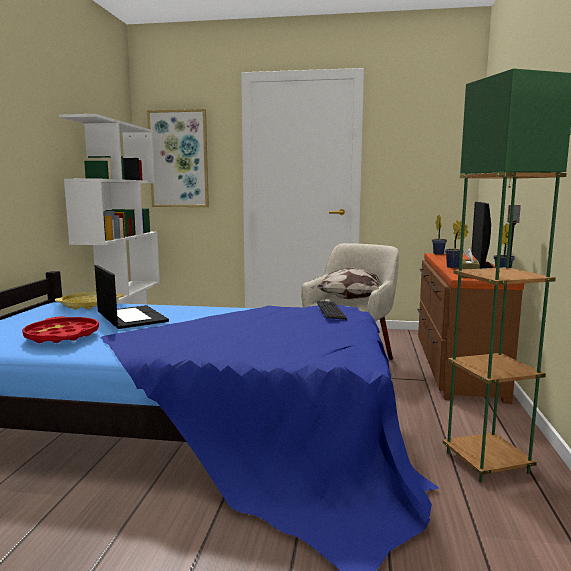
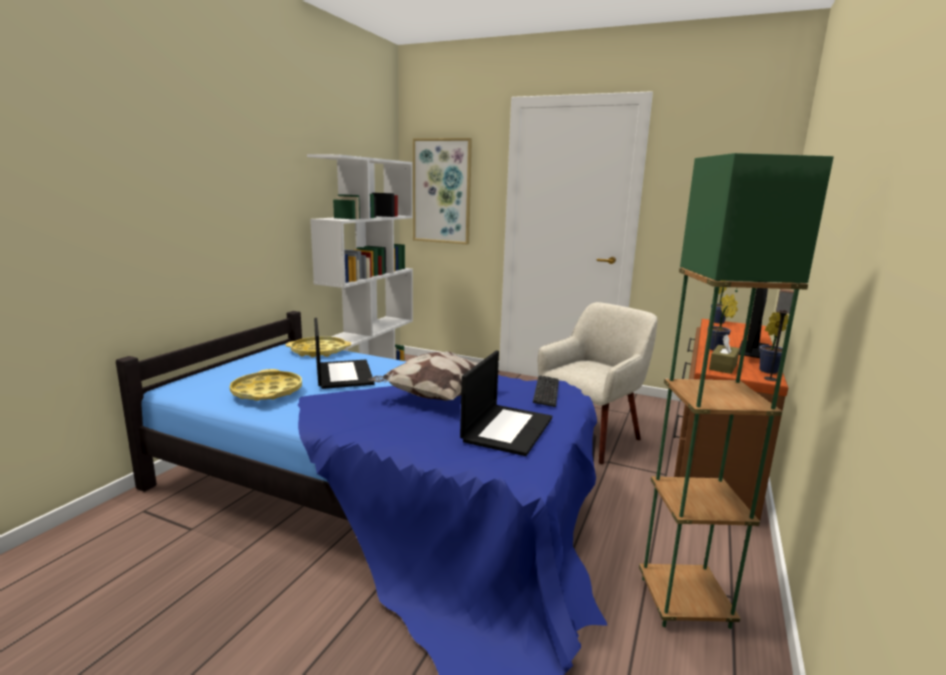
camera: 15 degrees right, 5 degrees up
(62, 336) = (267, 392): red tray -> yellow tray
(319, 335) = (507, 428): none -> laptop
(349, 299) = (591, 369): pillow -> pillow (435, 396)

